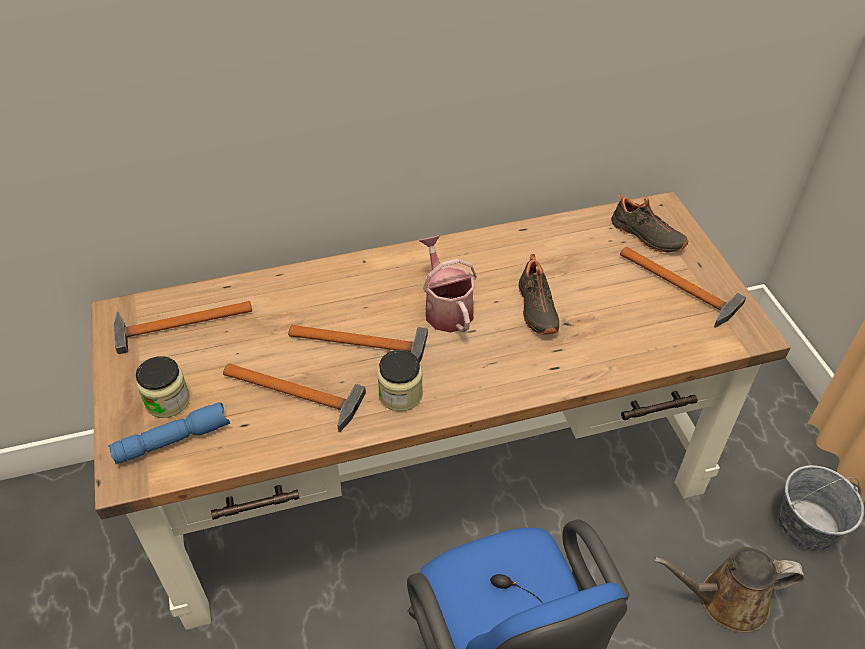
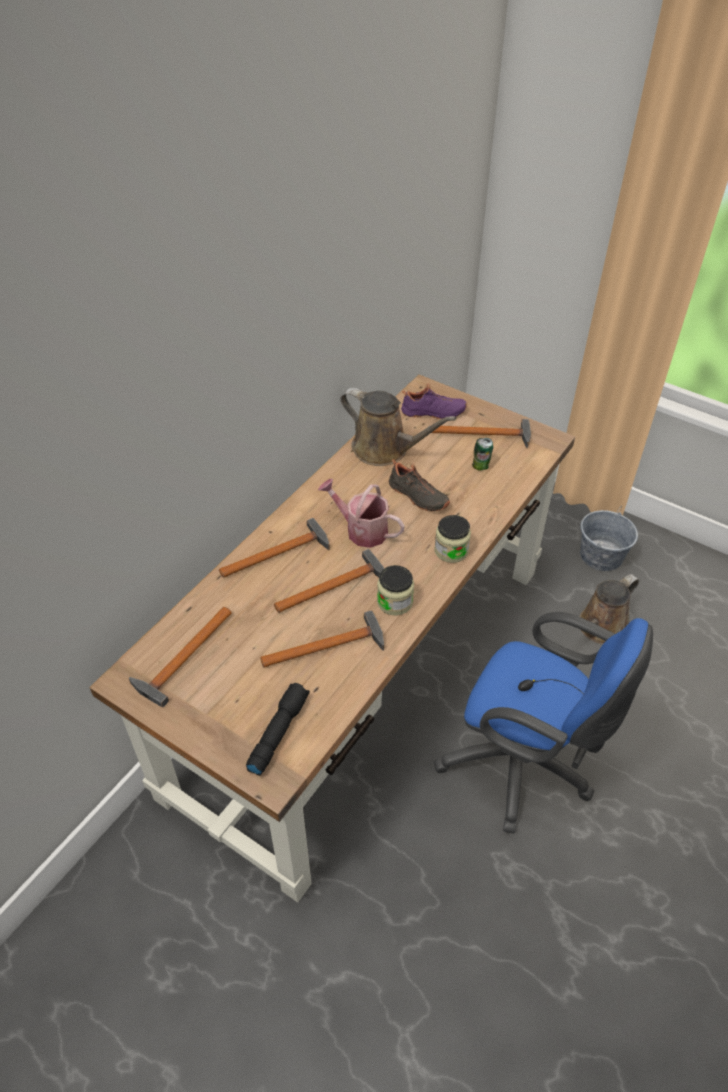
camera: 40 degrees left, 0 degrees up
(168, 401) = (242, 711): jar -> jar (451, 550)
(173, 439) = (278, 732): blue flashlight -> black flashlight
(350, 284) = (279, 553): none -> hammer
(554, 246) = (385, 449): none -> brown watering can
(638, 317) = (481, 466): none -> can
(646, 237) = (433, 413): black shoe -> purple shoe

